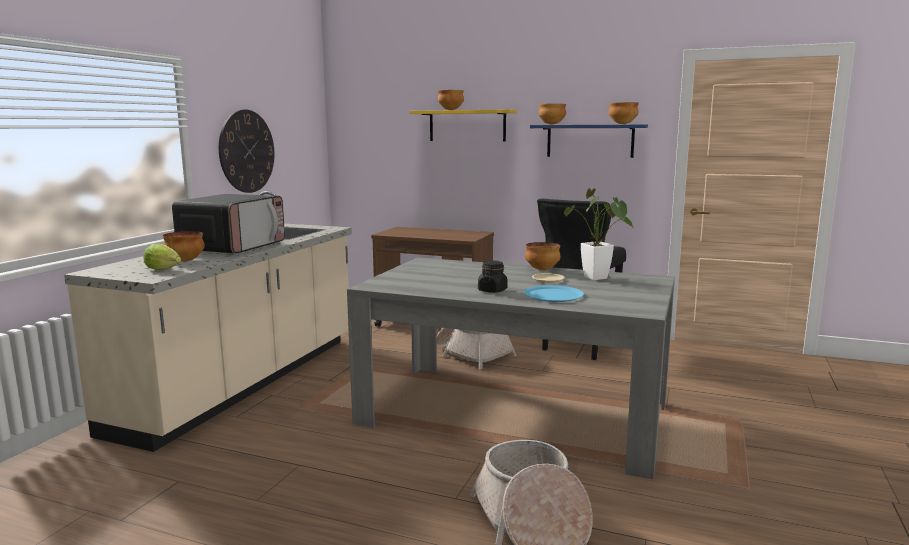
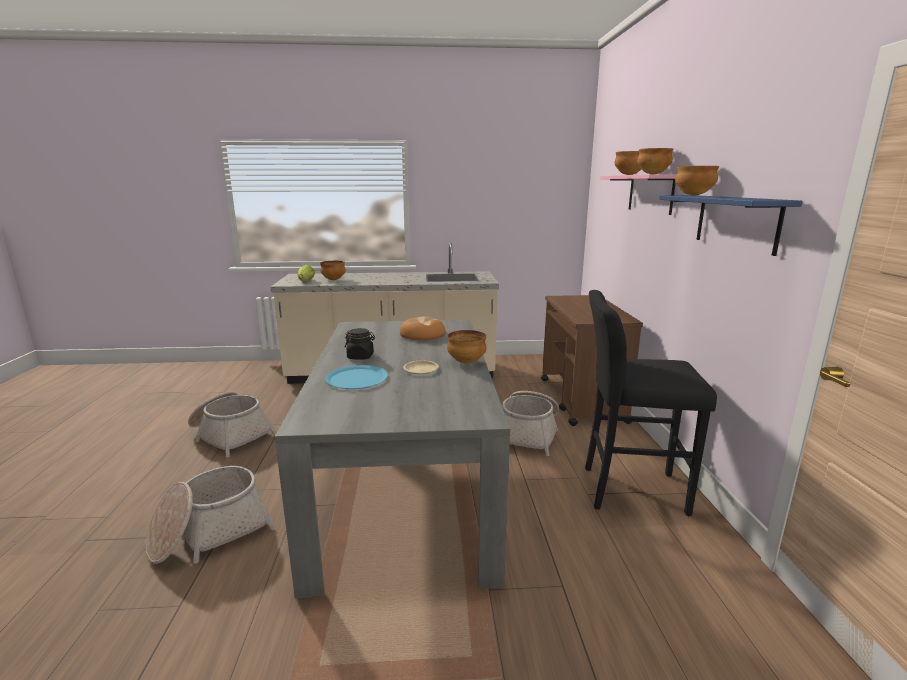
camera: 65 degrees right, 5 degrees up
(233, 247) = (384, 278): microwave -> none
(247, 151) = (471, 210): wall clock -> none
(287, 505) = (231, 435): none -> basket
(446, 271) = (423, 334): none -> bread
(467, 126) = (650, 193): yellow shelf -> pink shelf
(598, 279) = (446, 389): potted plant -> none
(622, 124) = (747, 198): bowl -> bowl (653, 174)

